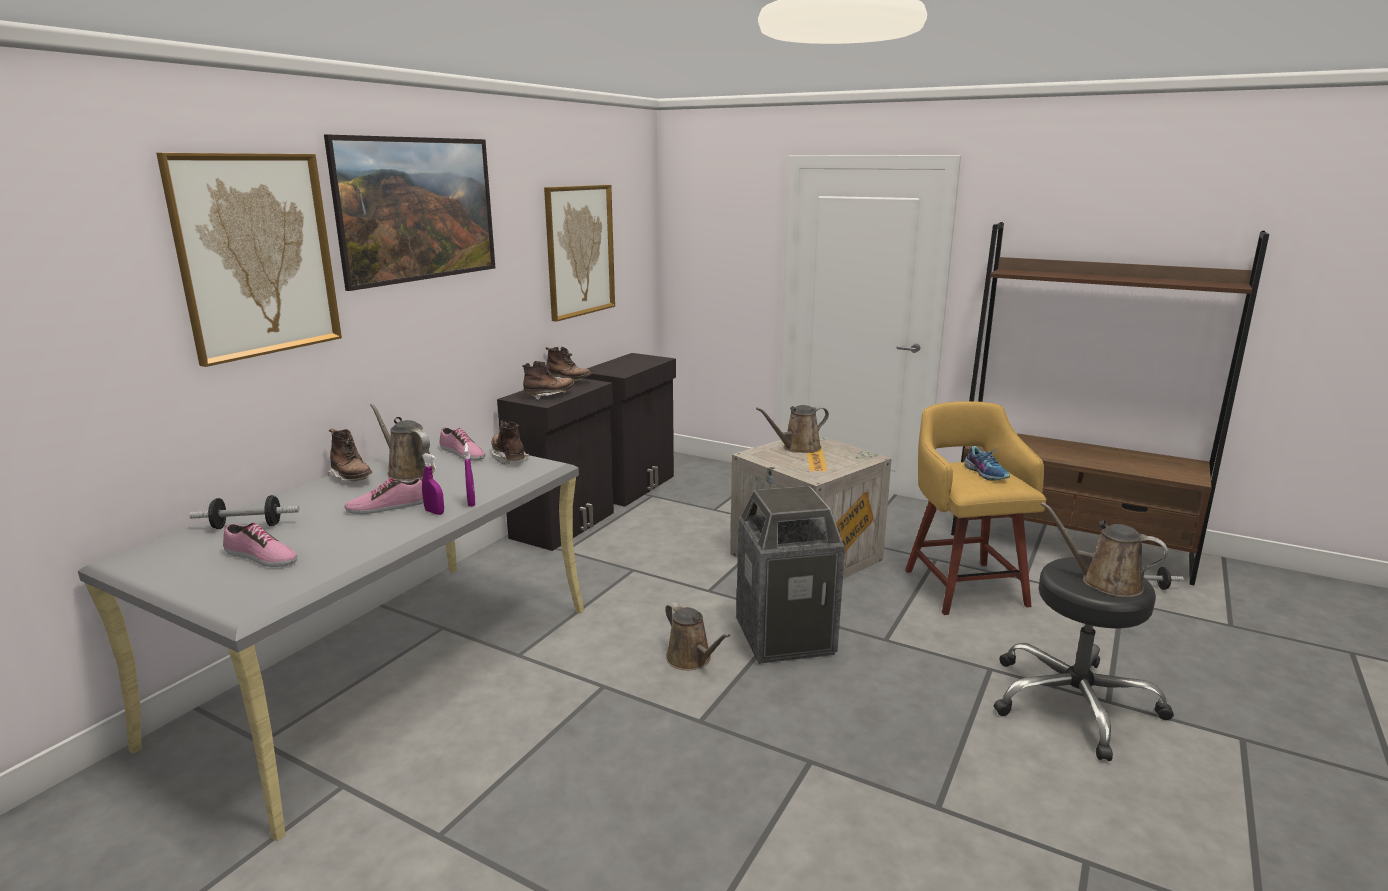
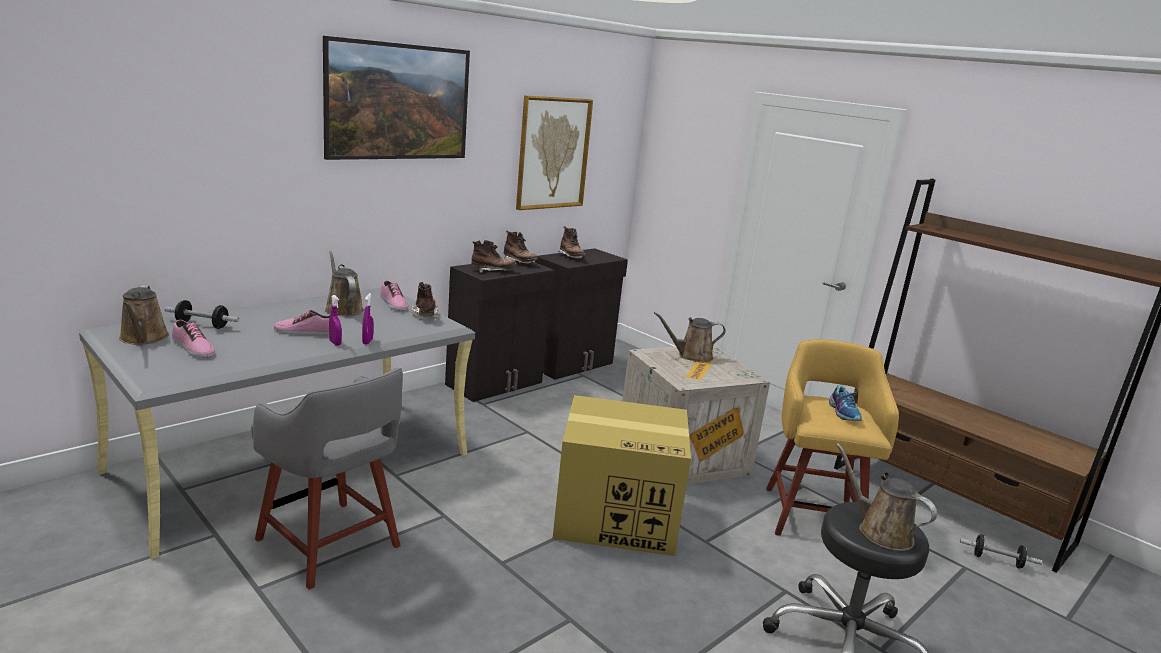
camera: 15 degrees right, 0 degrees up
(256, 255) = (252, 123): picture -> none
(352, 478) = (299, 306): brown boot -> brown boot (571, 257)
(494, 757) = (330, 545): none -> grey stool
(691, 659) = (527, 514): brown watering can -> brown watering can (143, 338)
(785, 637) = (618, 516): trash can -> cardboard box

